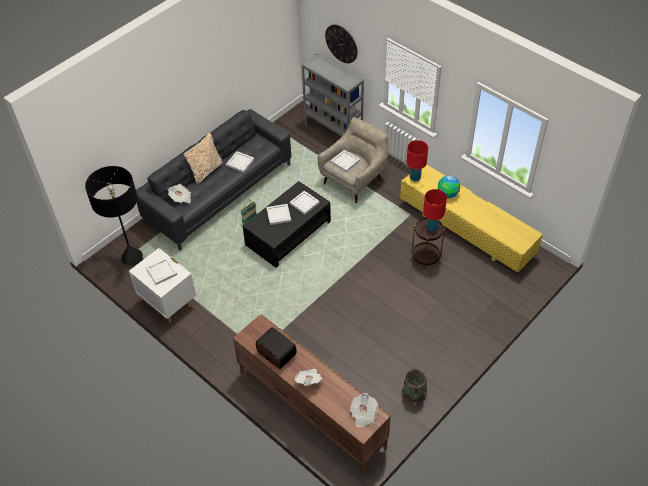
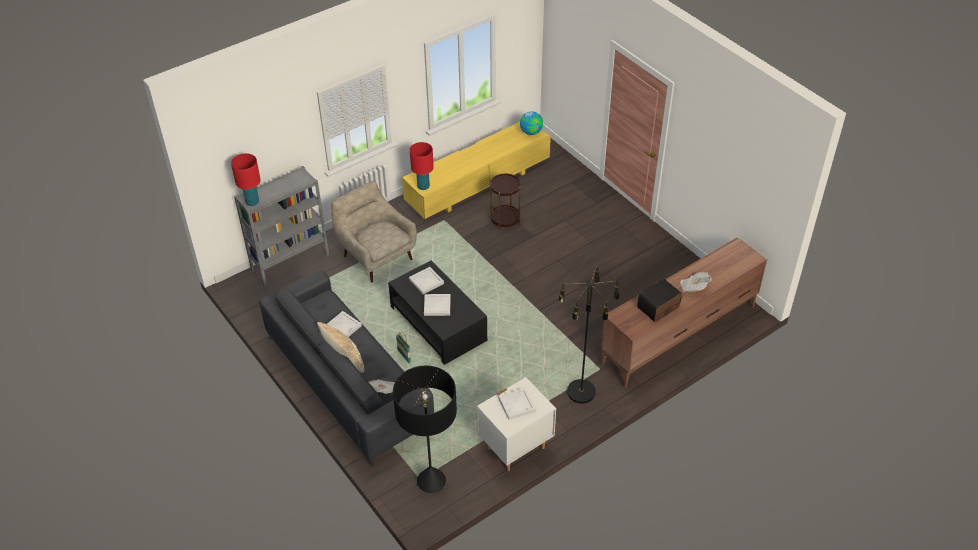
camera: 80 degrees left, 5 degrees down
(230, 341) = (581, 392): none -> floor lamp
(341, 43) = (260, 154): wall clock -> none
(345, 162) = (377, 236): white tray -> none
(363, 414) = (735, 254): newspaper -> none
(413, 394) = (671, 258): basket -> none
(432, 227) = (504, 182): red table lamp -> red table lamp (252, 202)
(448, 194) = (455, 167): globe -> globe (531, 132)

